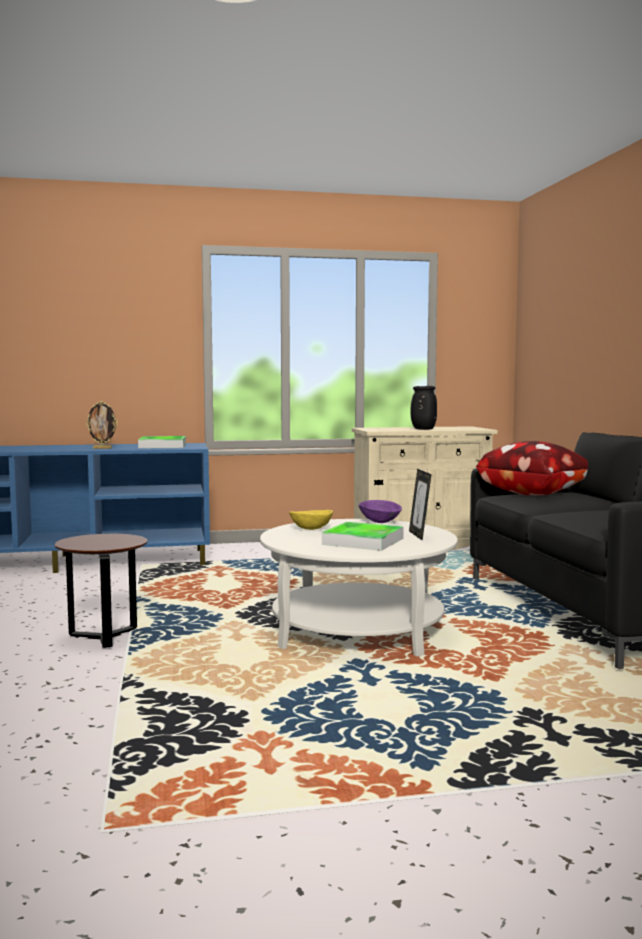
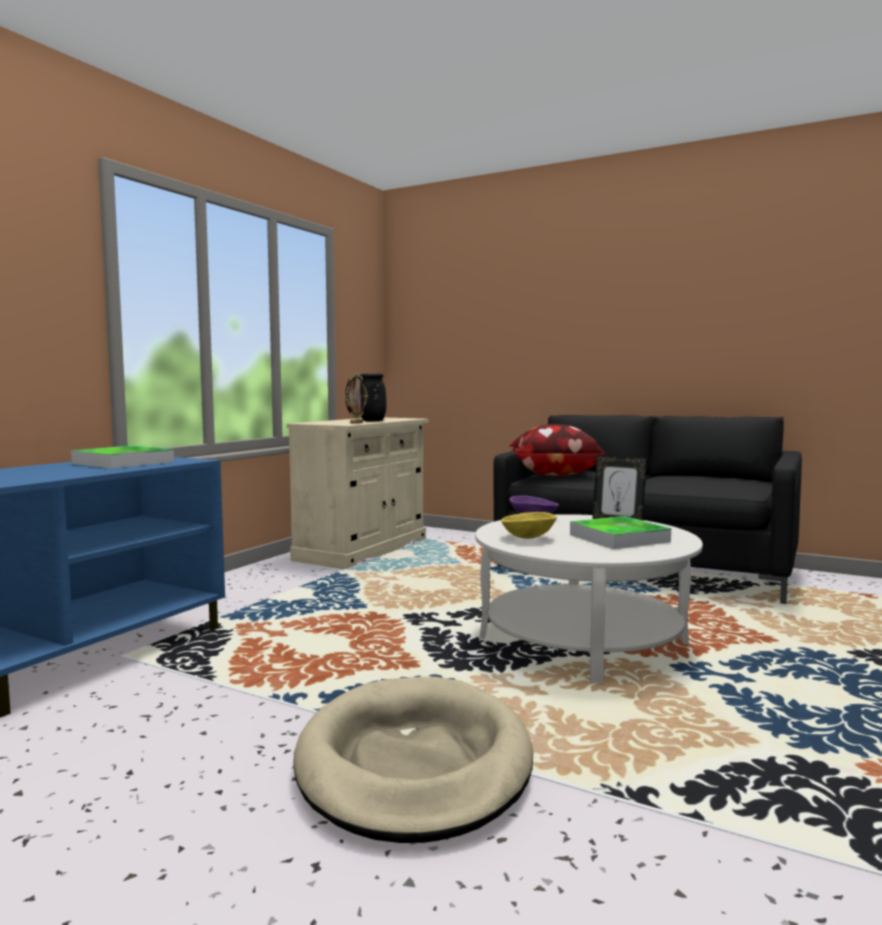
camera: 50 degrees left, 0 degrees up
(102, 448) = (53, 474): picture frame -> picture frame (356, 423)
(104, 638) = (414, 764): brown side table -> beige dog bed

